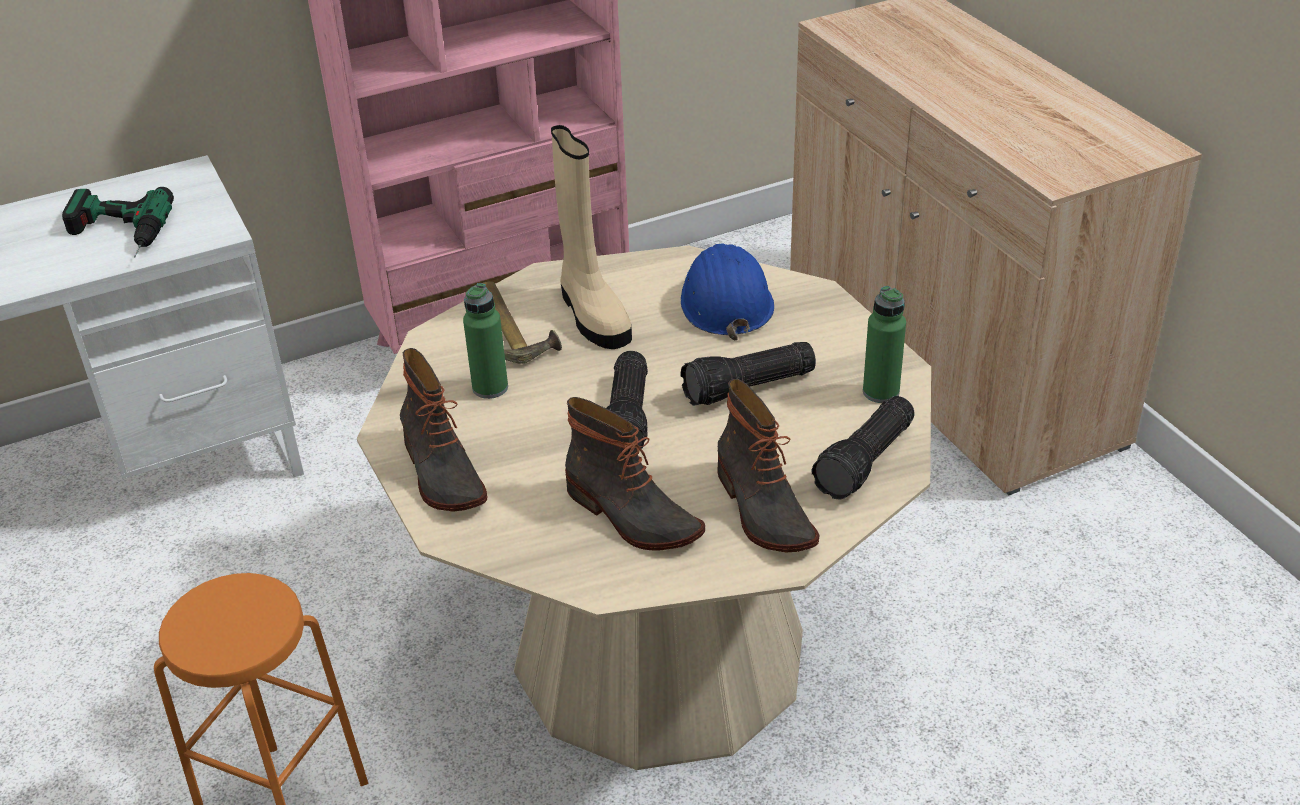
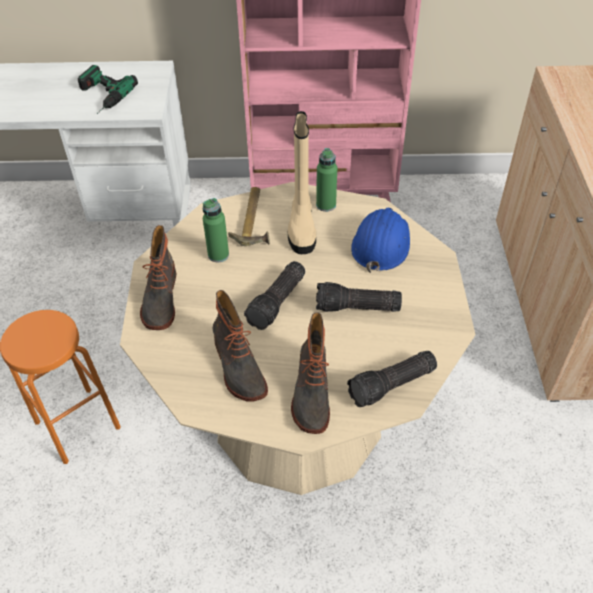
camera: 25 degrees right, 10 degrees up
(881, 392) = (432, 340): green bottle -> green bottle (326, 205)

